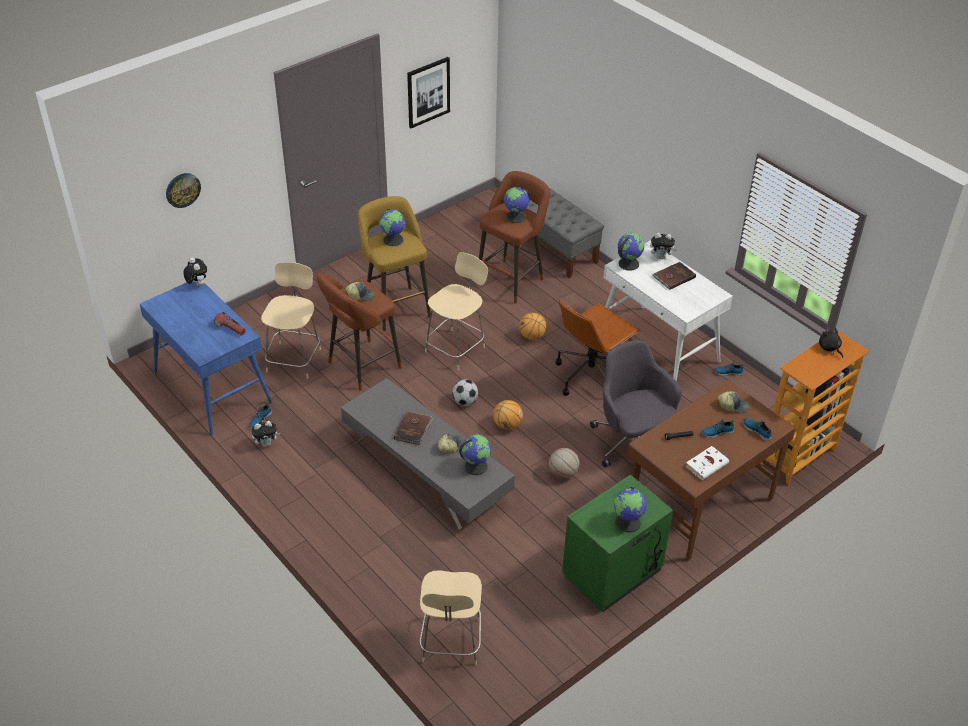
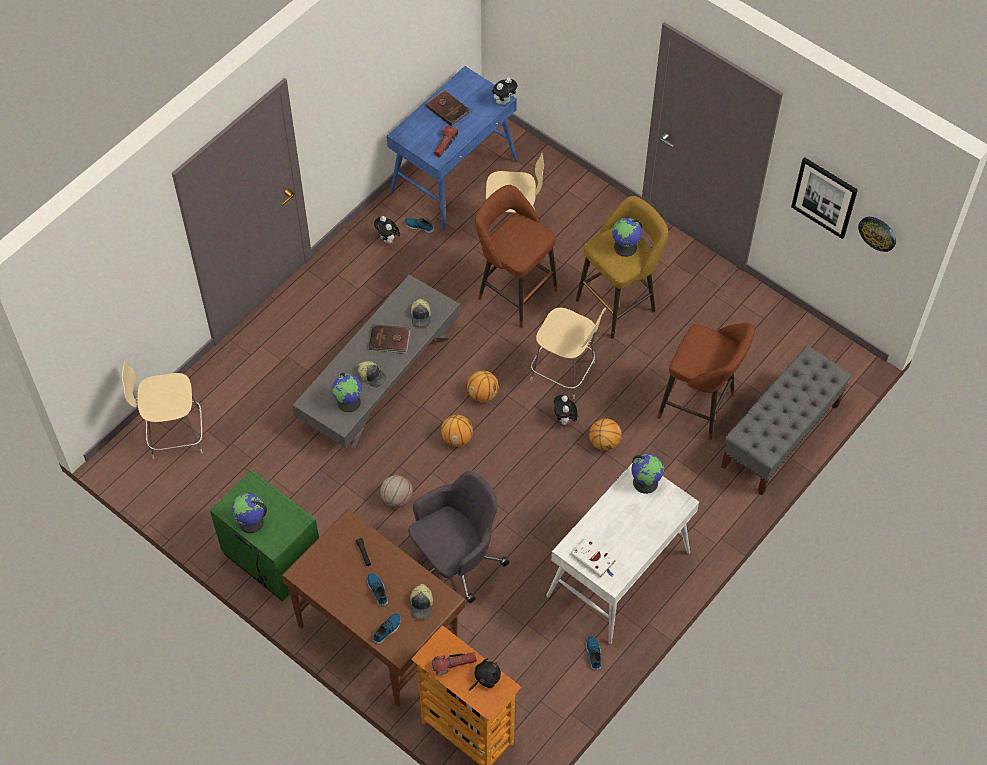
camera: 80 degrees right, 15 degrees up
(182, 190) = (555, 28): wall clock -> wall clock (877, 233)
(361, 295) = (523, 238): cap -> cap (421, 316)
(465, 402) = (482, 394): football -> basketball
(516, 217) = (703, 357): globe -> none
(591, 375) = (552, 509): brown office chair -> none
(661, 257) = (668, 516): plush toy -> plush toy (564, 419)
(673, 277) = (633, 532): brown book -> brown book (448, 108)
(707, 464) = (328, 583): white book -> white book (594, 559)
(817, 364) = (454, 664): none -> flashlight

